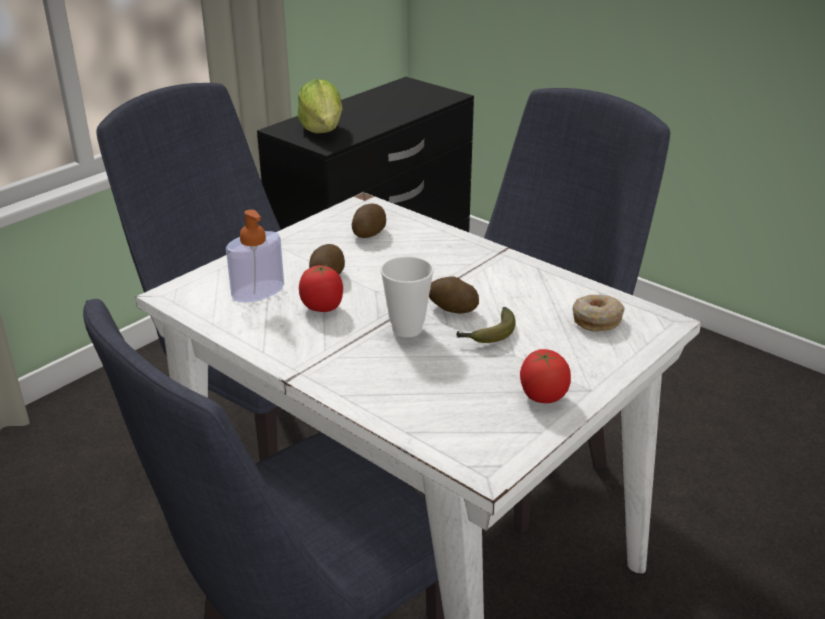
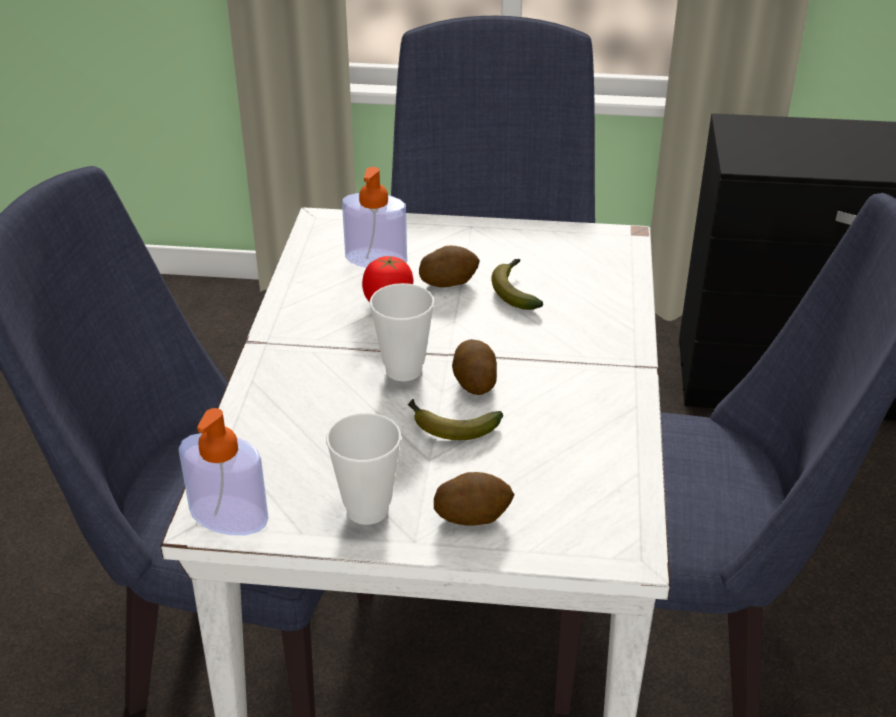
camera: 55 degrees right, 5 degrees up
(322, 129) = (775, 143): lettuce -> none
(369, 232) = (565, 267): potato -> potato (473, 515)
(371, 258) = (515, 290): none -> banana
(492, 457) = (229, 515): none -> soap dispenser
(542, 396) = (367, 509): tomato -> cup
(596, 320) = (569, 493): donut -> none

